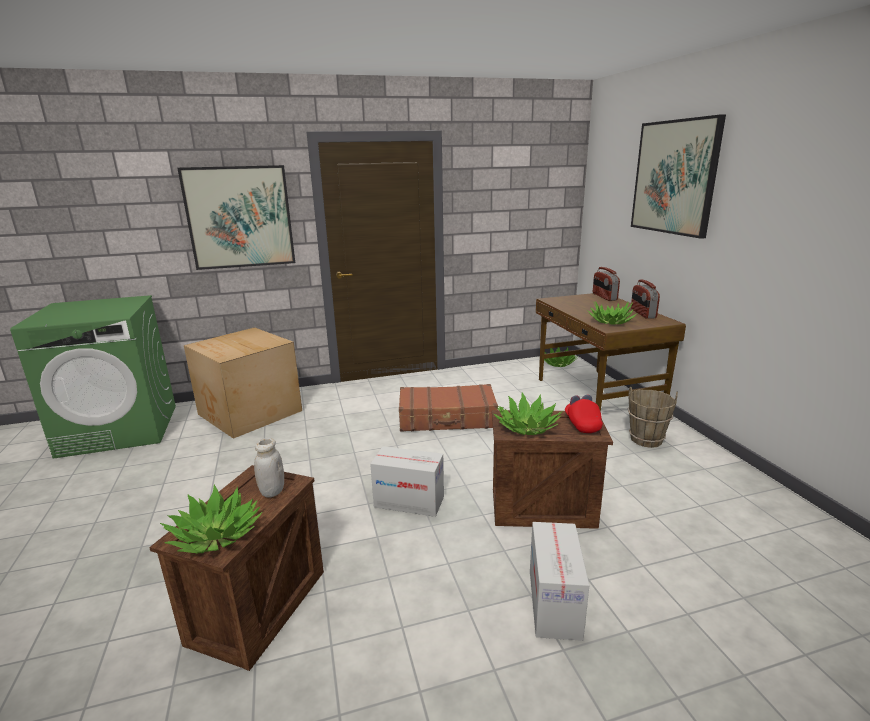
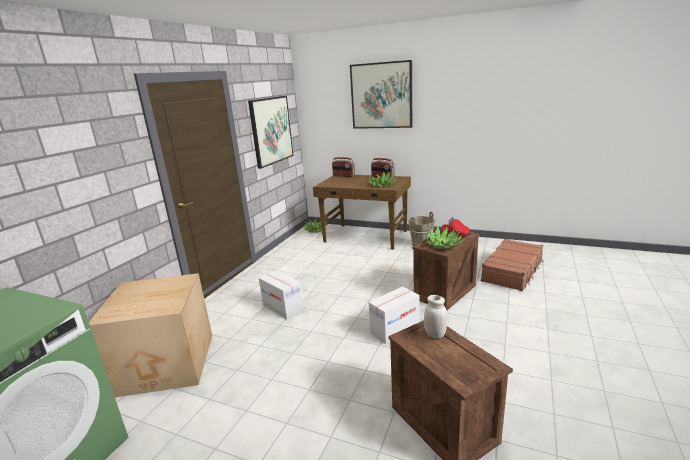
camera: 50 degrees left, 0 degrees up
(216, 535) = (473, 365): potted plant -> none
(240, 217) = (89, 168): picture -> picture (271, 130)
(447, 418) = (321, 284): brown suitcase -> brown suitcase (513, 271)
(554, 603) = (517, 318): cardboard box -> cardboard box (283, 308)

